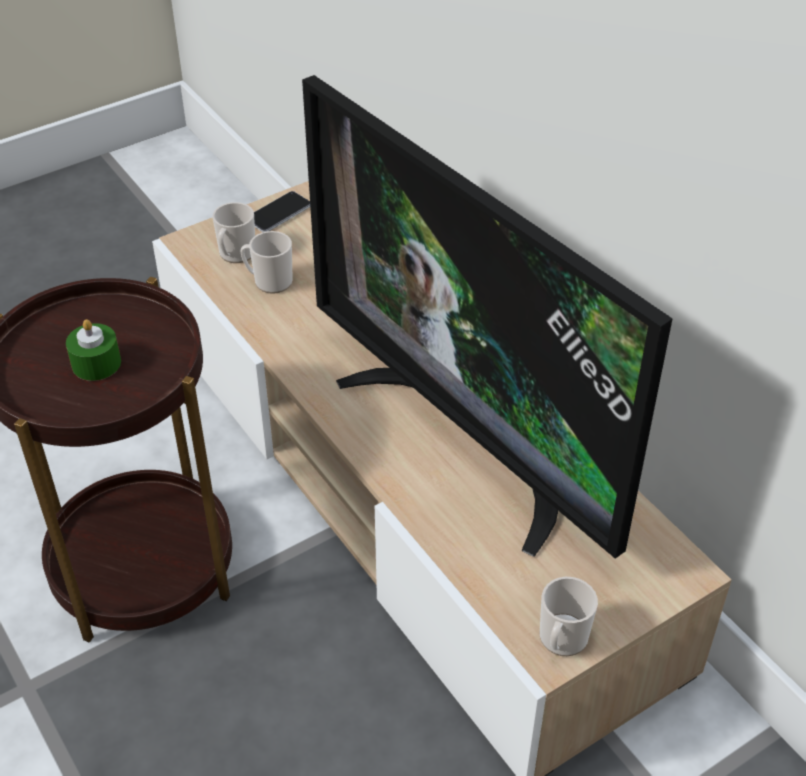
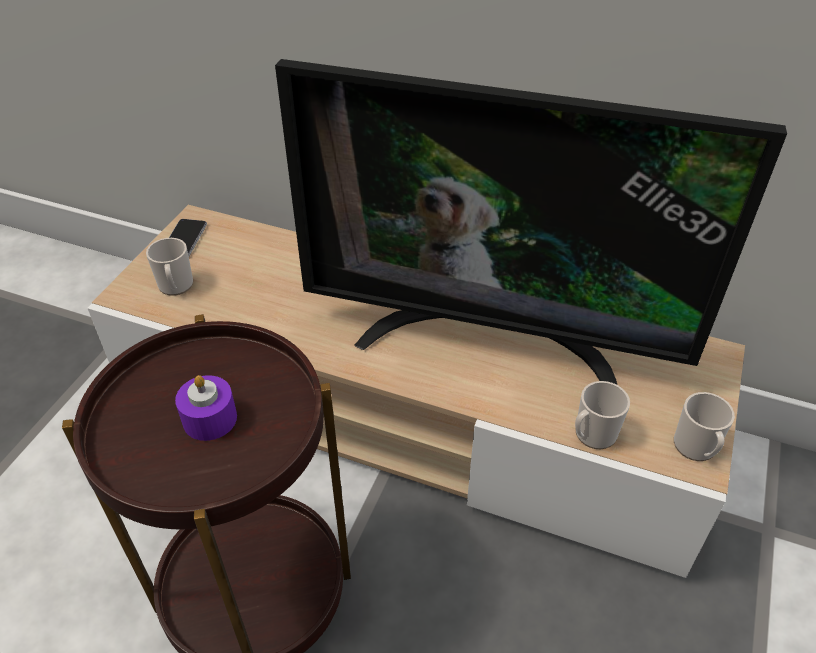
camera: 35 degrees left, 0 degrees up
(96, 363) = (210, 419): green candle -> purple candle
(269, 281) = (225, 295): mug -> mug (592, 435)

